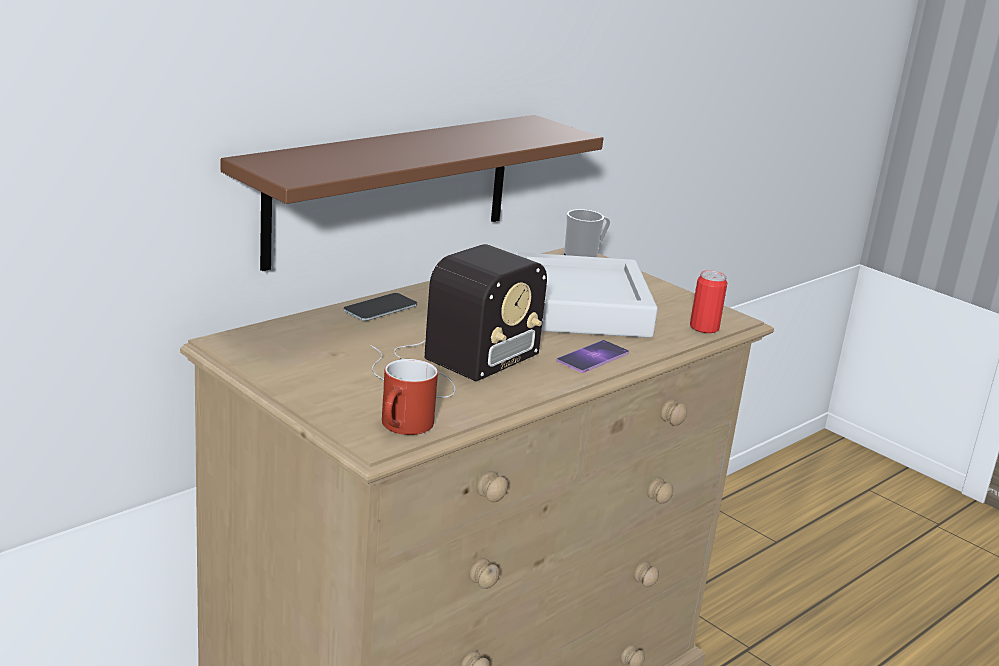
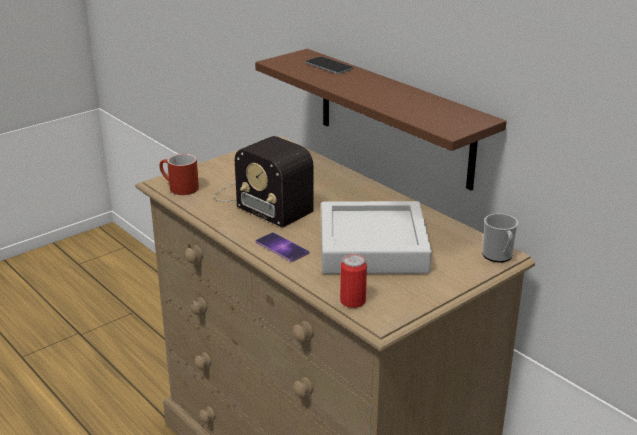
camera: 95 degrees right, 5 degrees up
(380, 308) = (343, 179): phone -> phone (329, 66)

